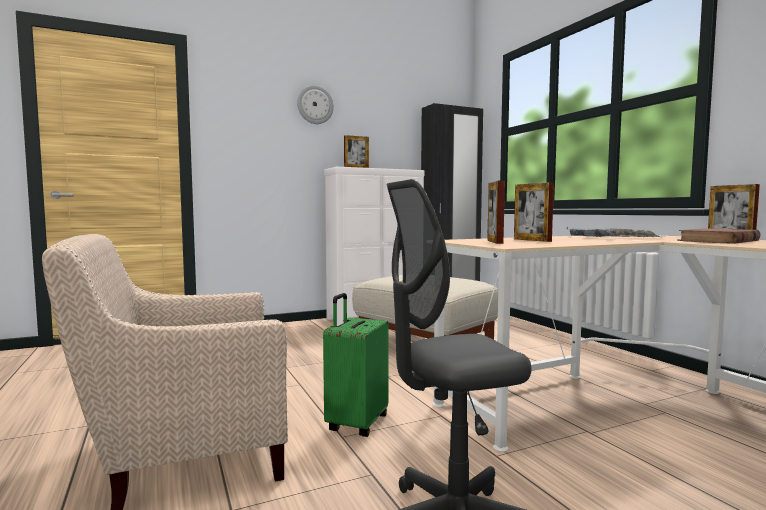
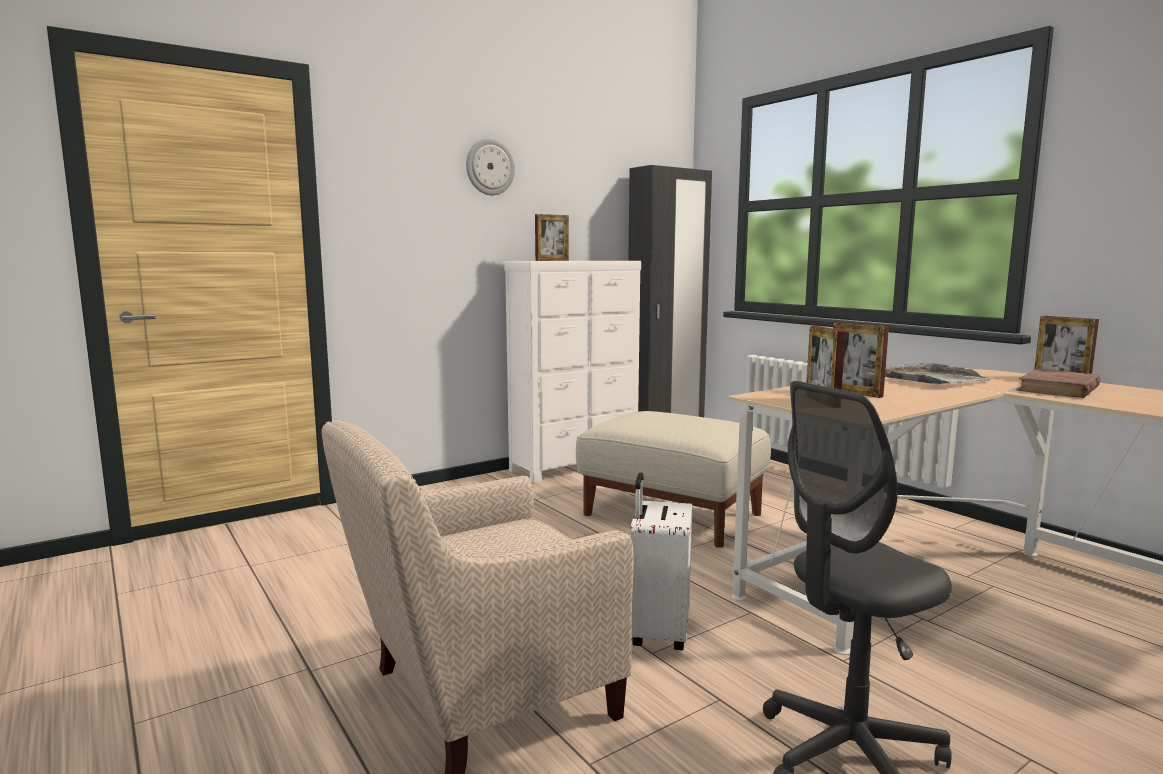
camera: 10 degrees left, 5 degrees up
(356, 423) = (657, 633): green suitcase -> white suitcase

